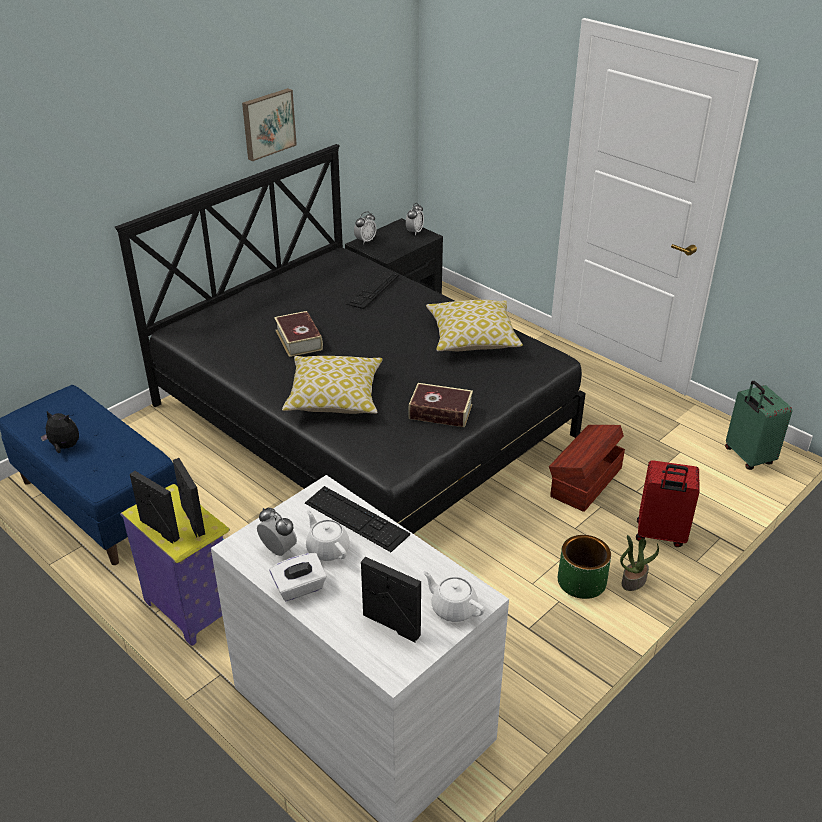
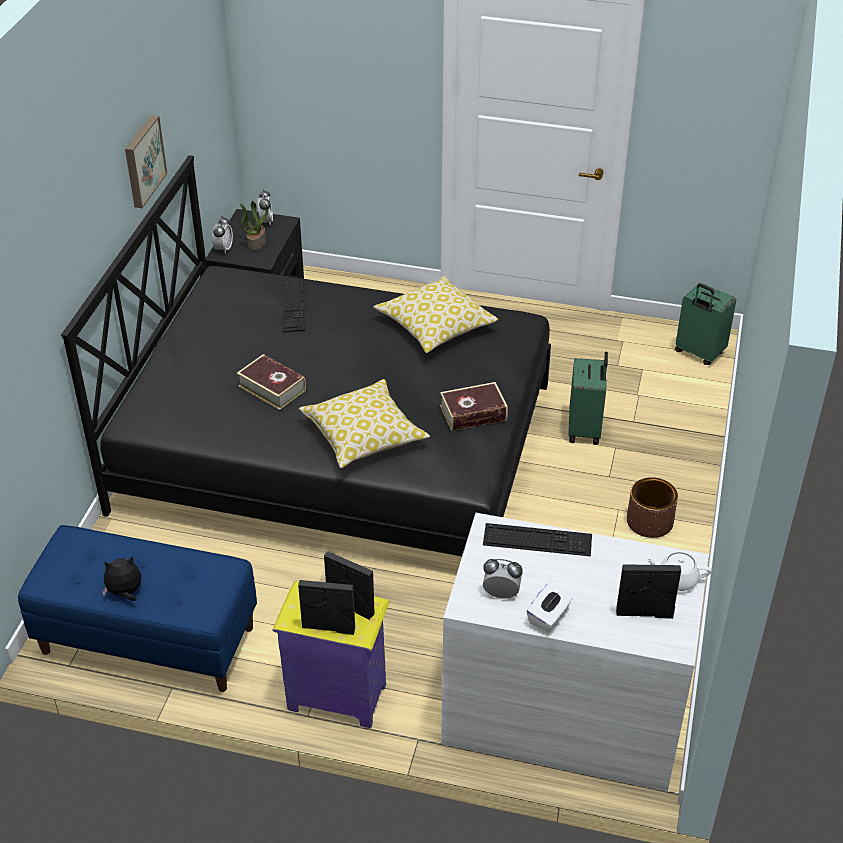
camera: 30 degrees left, 5 degrees up
(327, 549) = (539, 575): white teapot -> none
(581, 582) = (649, 522): green planter -> brown planter
(584, 482) = (585, 430): brown storage box -> green suitcase
(633, 580) = (688, 503): potted plant -> potted plant (256, 243)
(660, 535) = (680, 454): red suitcase -> none

